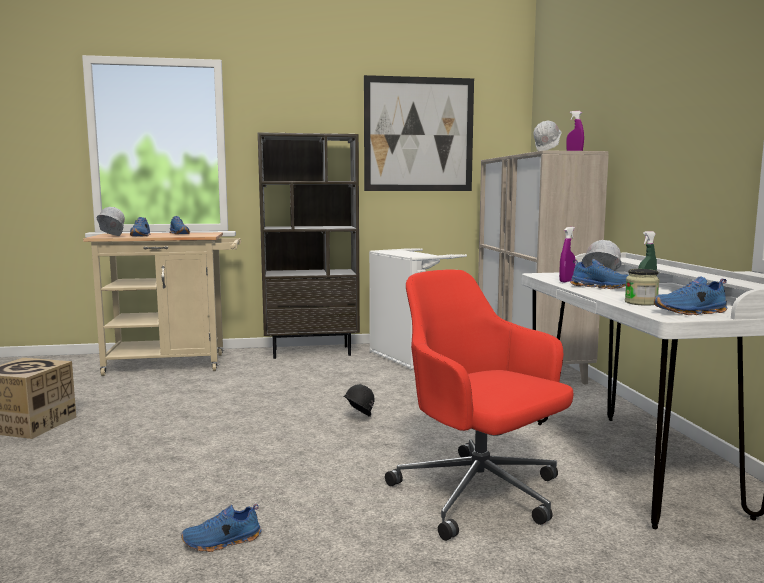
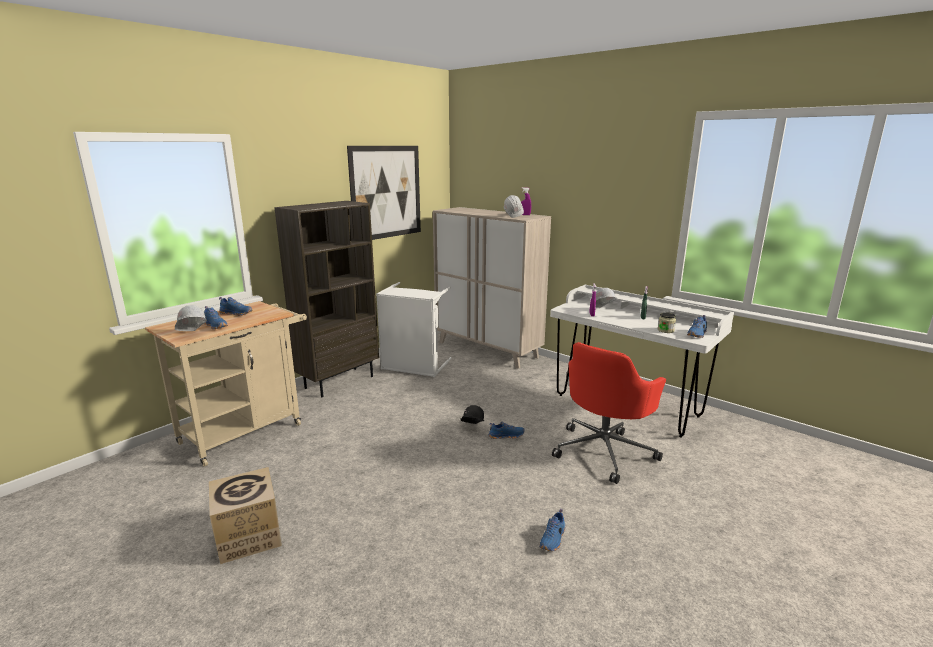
camera: 40 degrees left, 10 degrees up
(480, 495) = (604, 451): red office chair -> red office chair turned 60 degrees counterclockwise
(601, 287) = (618, 318): blue shoe -> blue shoe (506, 435)

